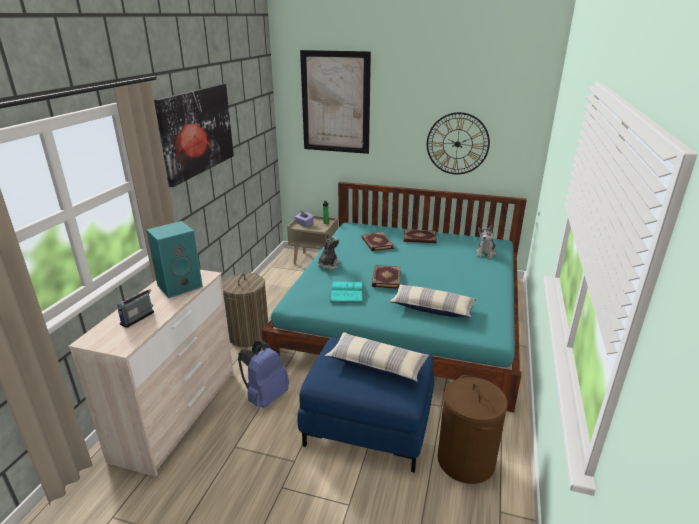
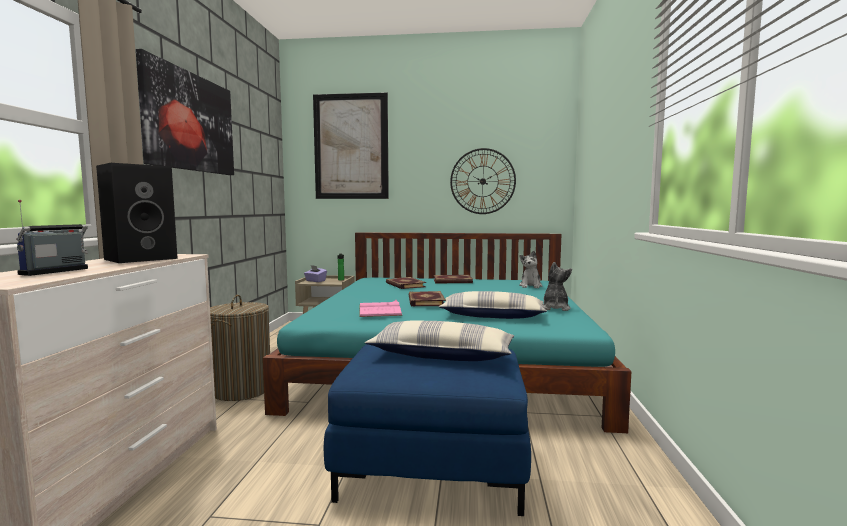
camera: 10 degrees left, 20 degrees down
(180, 285) = (142, 258): turquoise speaker -> black speaker
(265, 396) = (266, 449): blue backpack -> none
(328, 265) = (350, 298): plush toy -> plush toy (555, 308)
(347, 292) = (379, 310): turquoise book -> pink book
(466, 461) = (595, 492): brown laundry basket -> none

